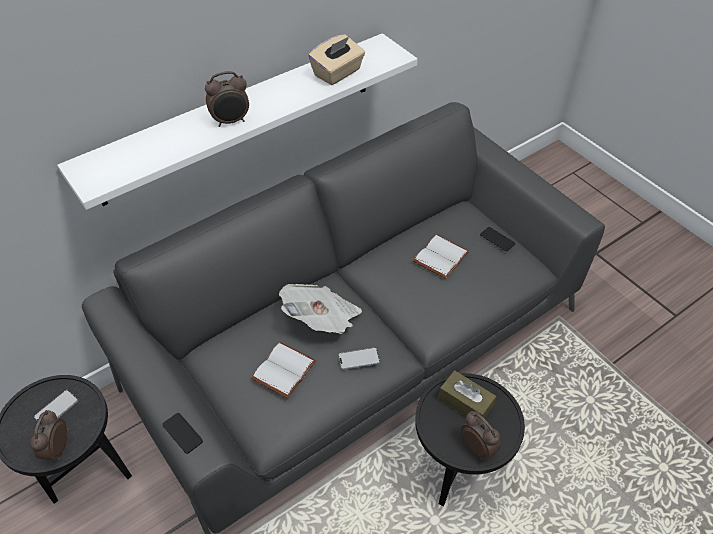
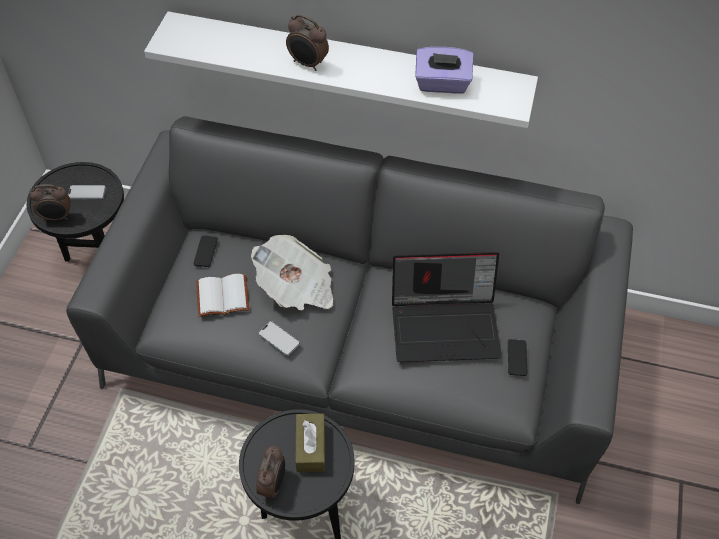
camera: 50 degrees right, 5 degrees up
(56, 449) = (57, 217): alarm clock -> alarm clock turned 150 degrees counterclockwise
(182, 433) = (99, 270): phone -> phone (205, 251)
(337, 73) = (442, 84): beige tissue box -> purple tissue box
(440, 256) = (446, 324): white book -> laptop

